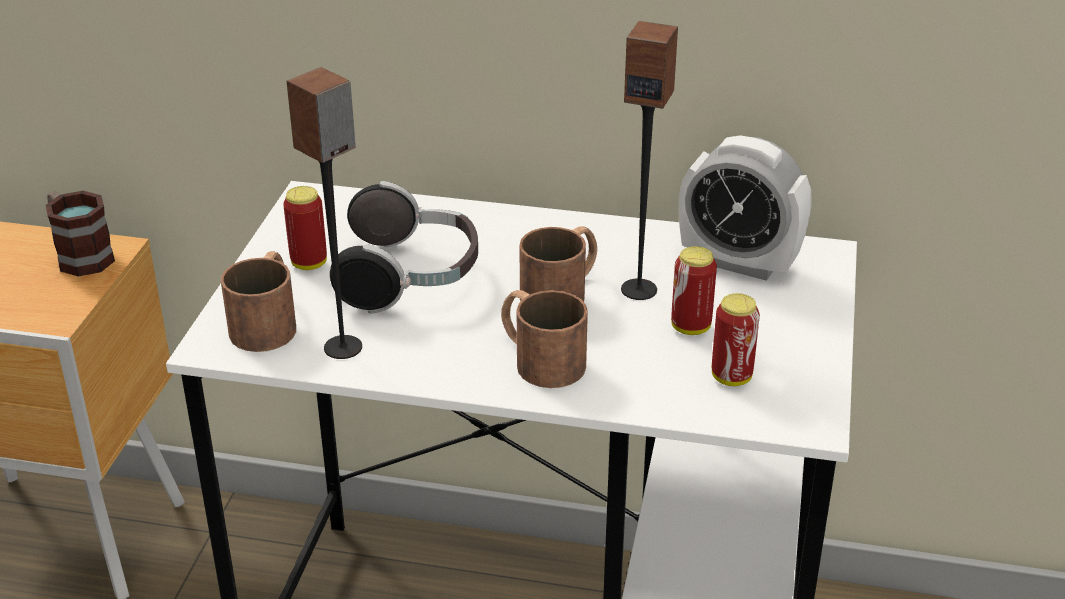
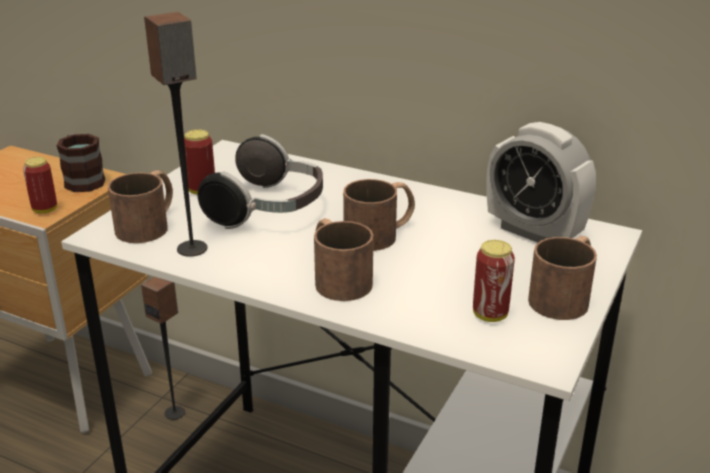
camera: 15 degrees right, 5 degrees down
(639, 289) = (442, 240): speaker -> speaker (175, 412)
(690, 327) = (472, 273): can -> can (45, 210)
(803, 340) = (565, 296): none -> brown mug

